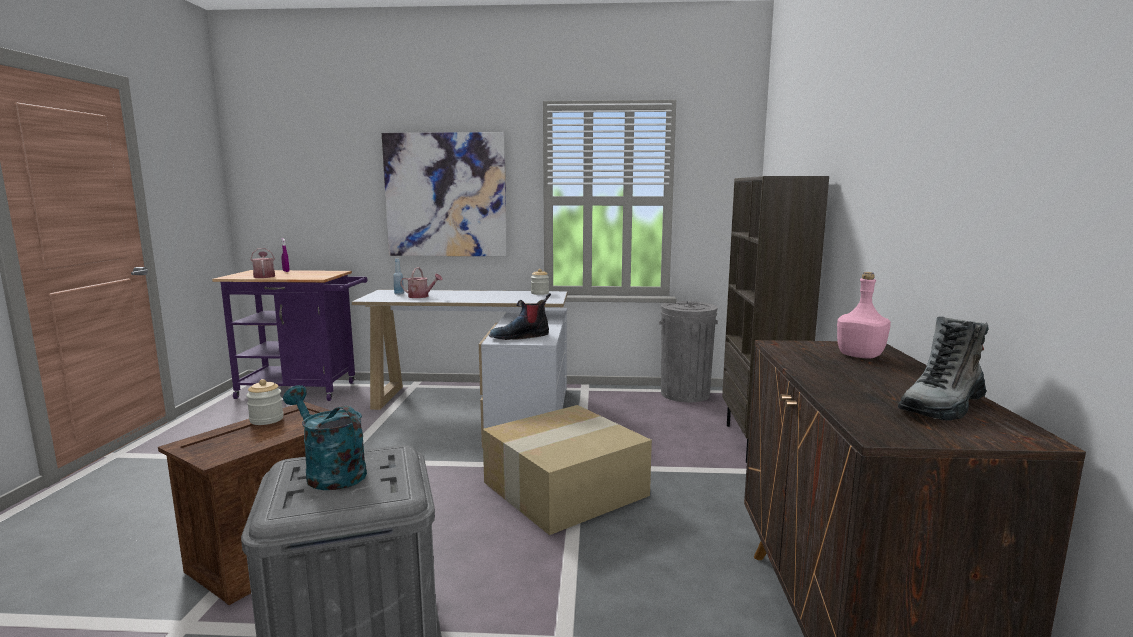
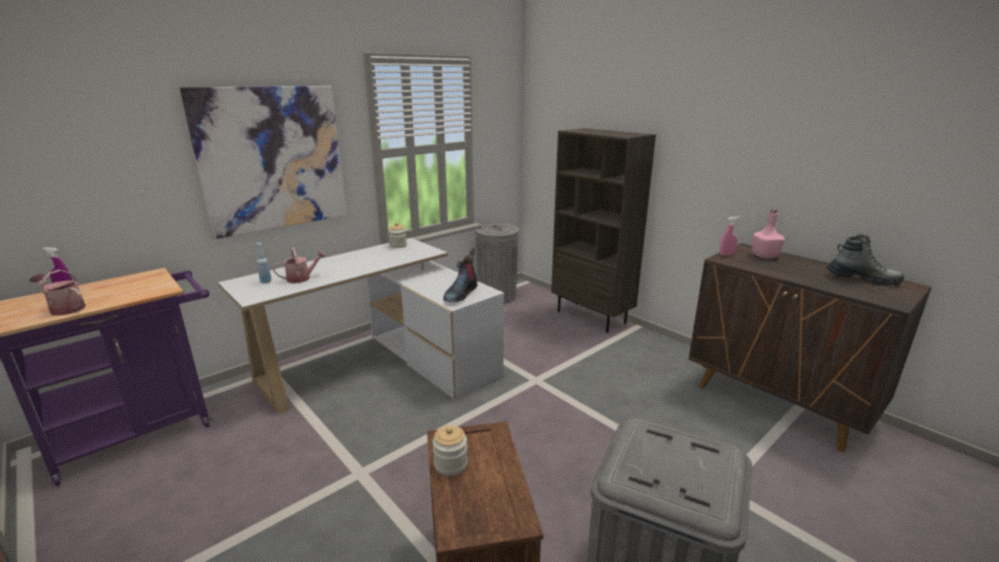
camera: 45 degrees left, 10 degrees up
(329, 472) = (660, 466): turquoise watering can -> none
(565, 487) = (557, 399): cardboard box -> none
(804, 343) = (727, 254): none -> pink spray bottle
(942, 406) = (862, 279): boot -> boot turned 75 degrees counterclockwise

